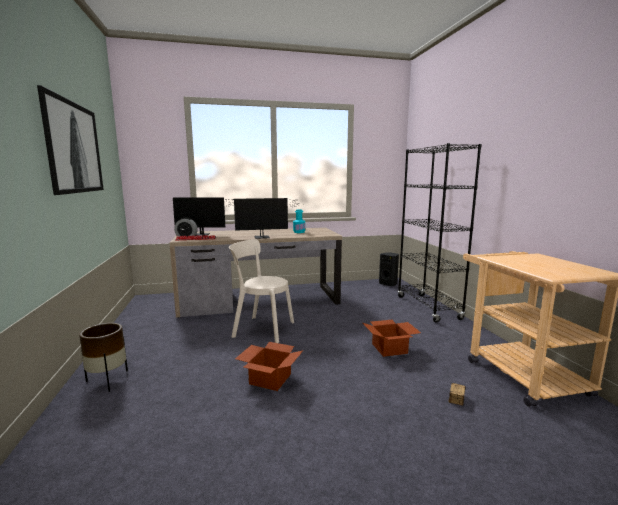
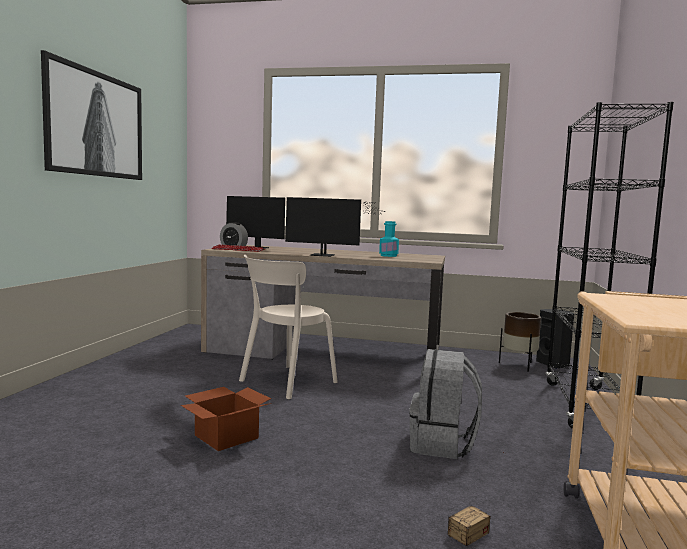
camera: 25 degrees right, 5 degrees down
(107, 381) = (62, 396): brown planter -> brown planter (518, 365)
(261, 329) = (285, 383): beige chair -> beige chair turned 90 degrees counterclockwise
(390, 348) = (442, 444): cardboard box -> grey backpack

